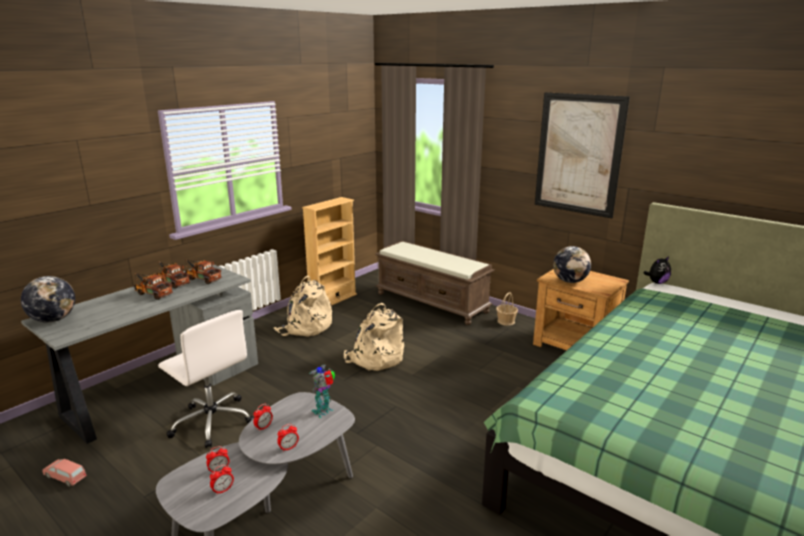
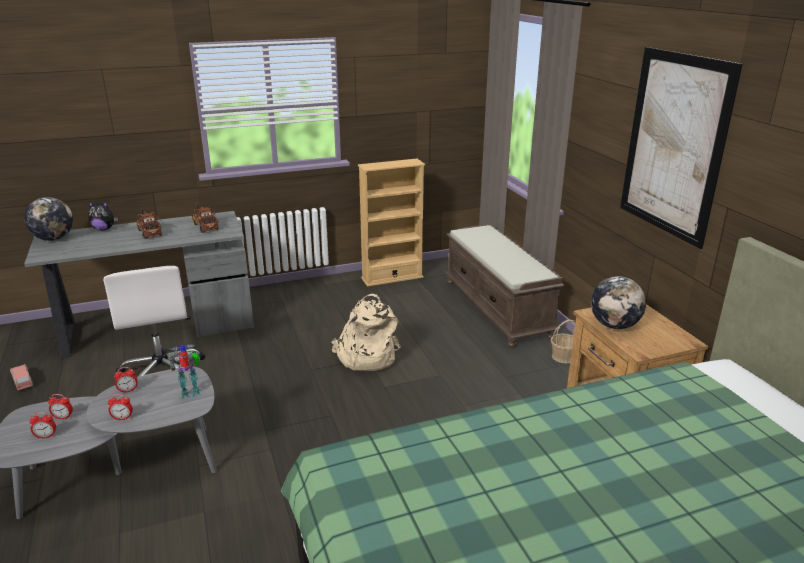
camera: 30 degrees right, 5 degrees up
(172, 282) = (178, 224): toy truck -> none
(306, 327) = (334, 301): beige backpack -> none
(657, 282) = (728, 360): plush toy -> plush toy (104, 229)

